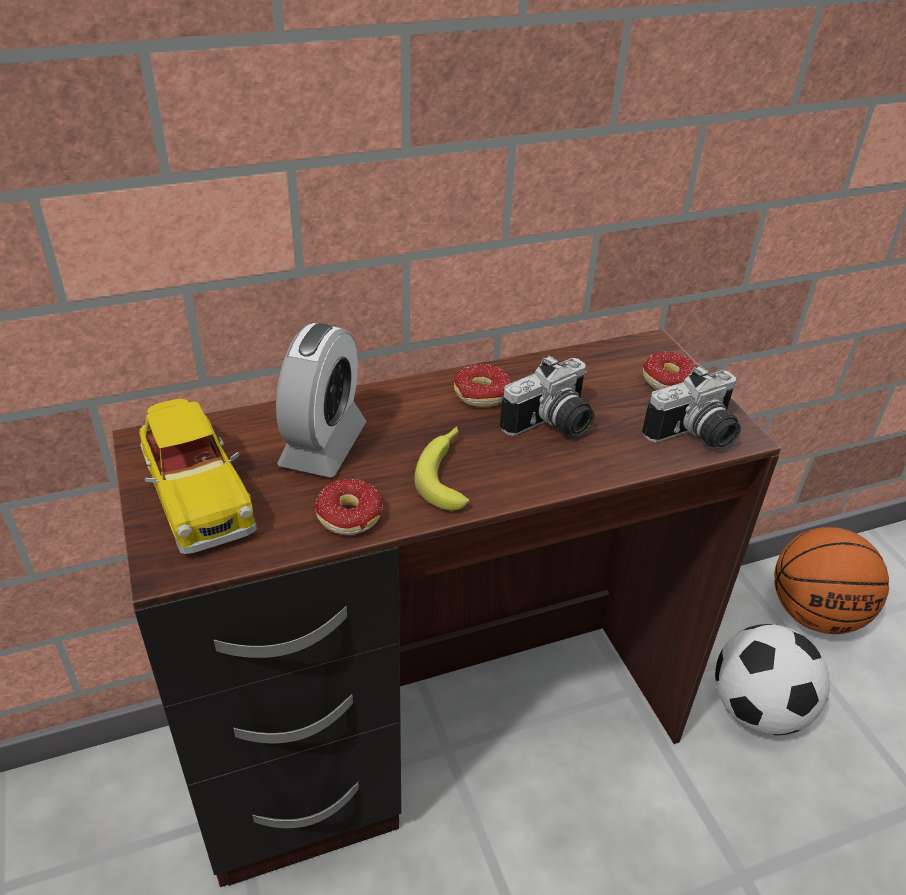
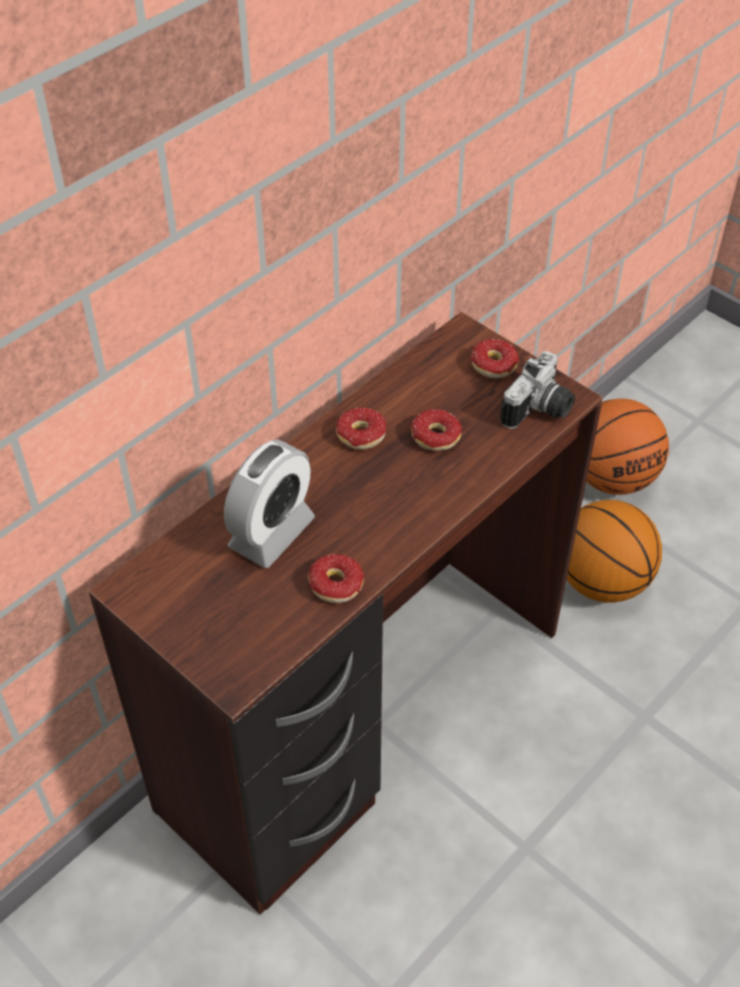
camera: 25 degrees left, 10 degrees up
(196, 491) = (205, 614): toy car -> none
(323, 445) = (271, 533): alarm clock -> alarm clock turned 45 degrees clockwise
(447, 473) = (382, 518): banana -> none
(553, 426) = (433, 443): camera -> donut
(758, 709) = (602, 580): football -> basketball

